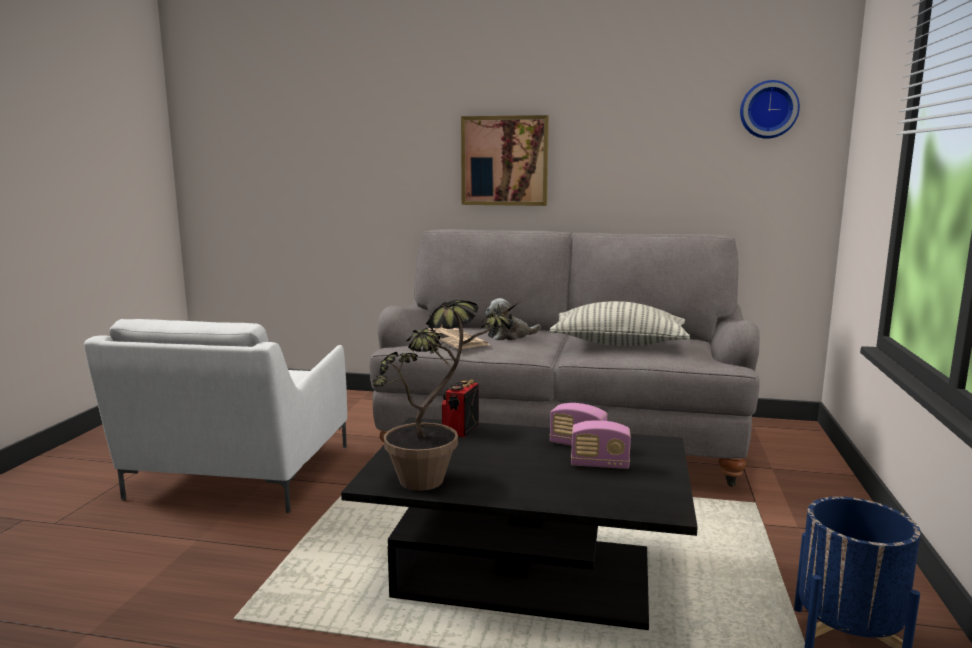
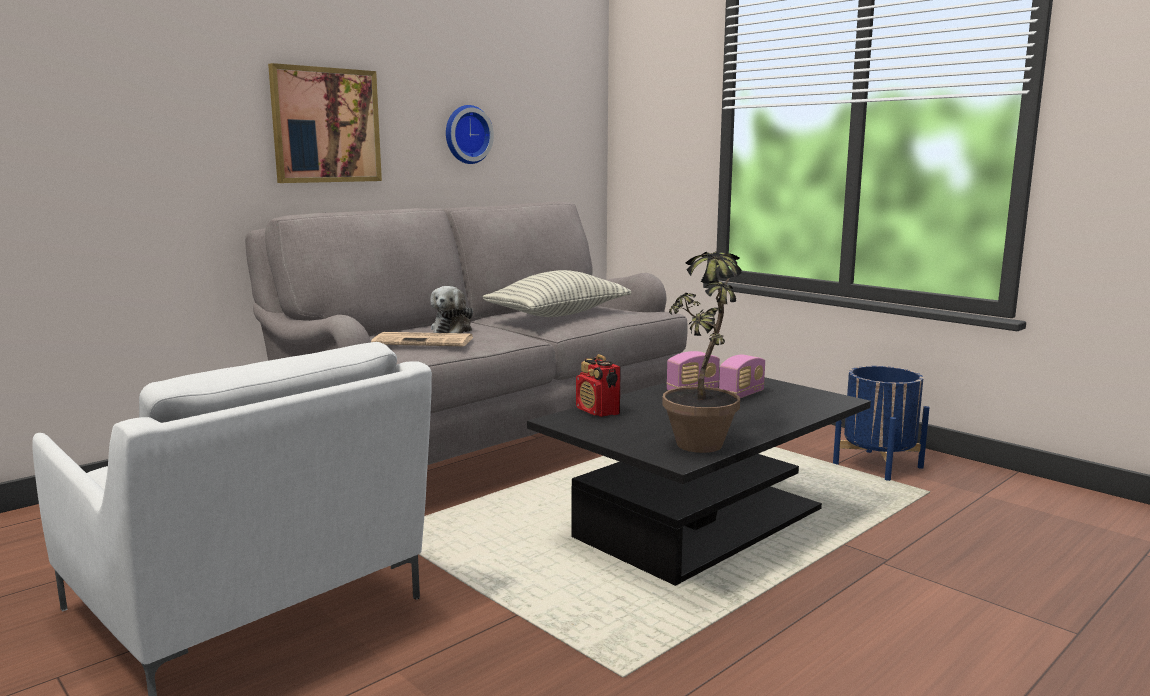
camera: 55 degrees left, 0 degrees up
(768, 109) = (557, 83): wall clock -> wall clock (466, 134)

